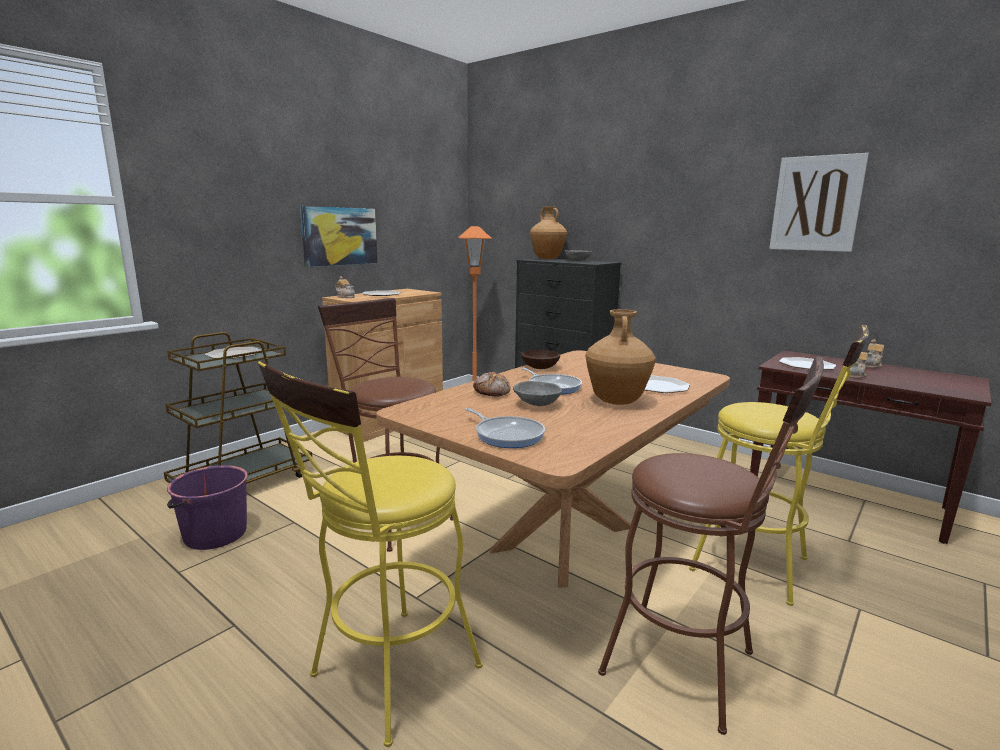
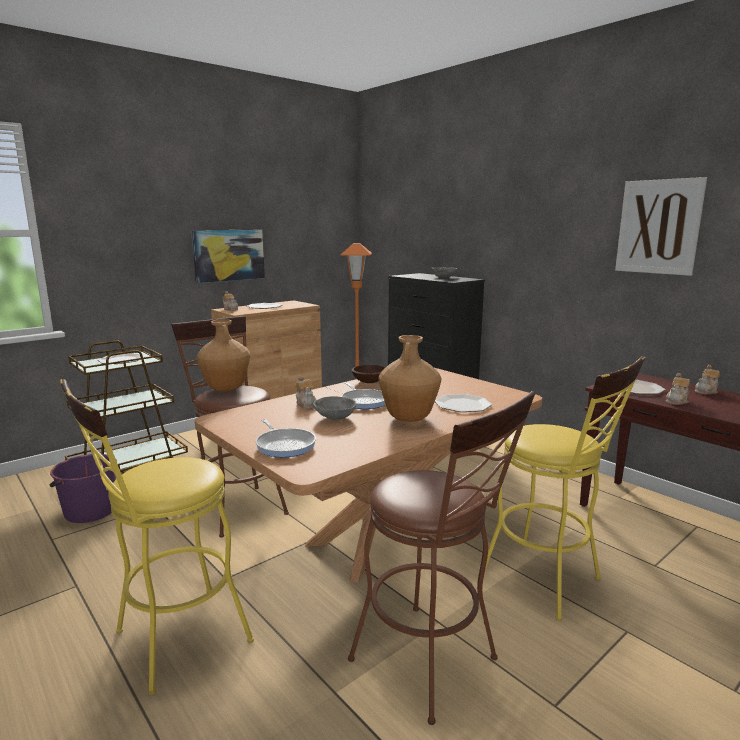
camera: 10 degrees right, 0 degrees up
(492, 392) = (306, 404): bread -> teapot
(547, 259) = (420, 274): brown vase -> brown vase (226, 389)

